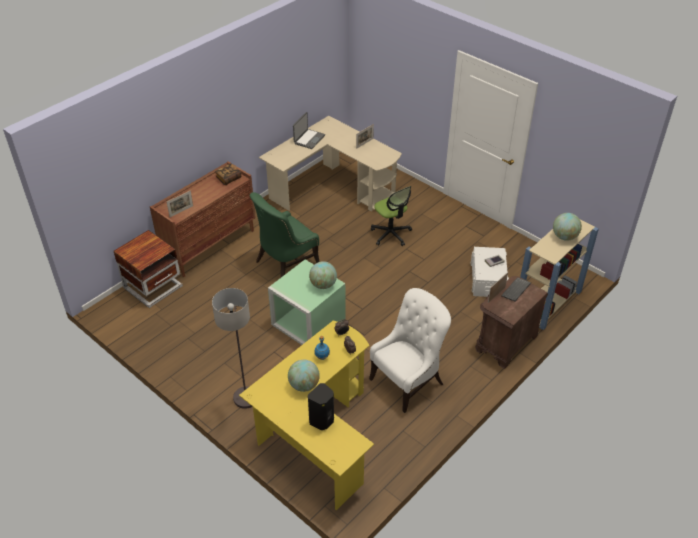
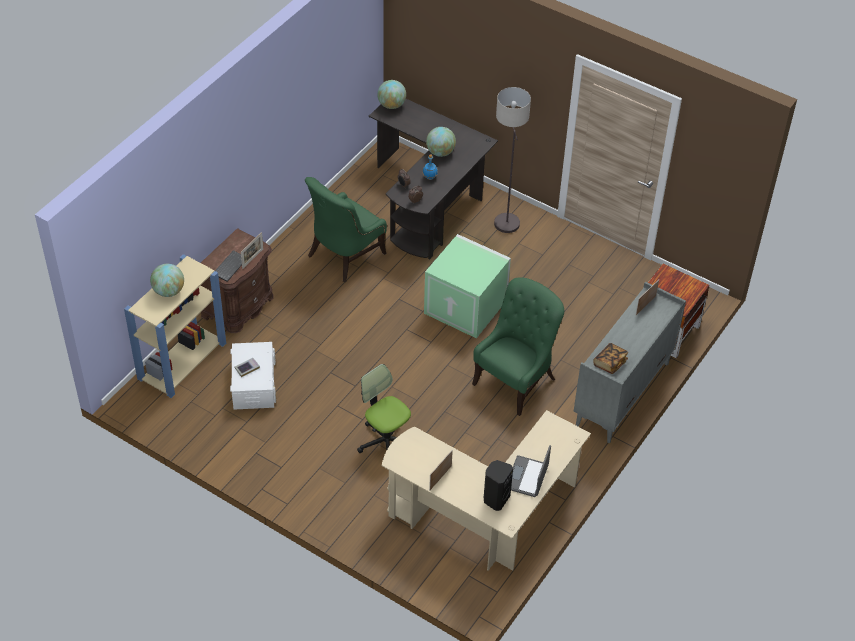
camera: 170 degrees right, 5 degrees up
(210, 246) = (622, 394): brown cabinet -> grey cabinet
(314, 434) = (430, 200): yellow desk -> black desk
(322, 421) = (416, 127): black speaker -> black speaker (495, 499)
(323, 285) = (449, 266): globe -> globe (391, 105)
(408, 381) = (345, 255): white chair -> green chair

